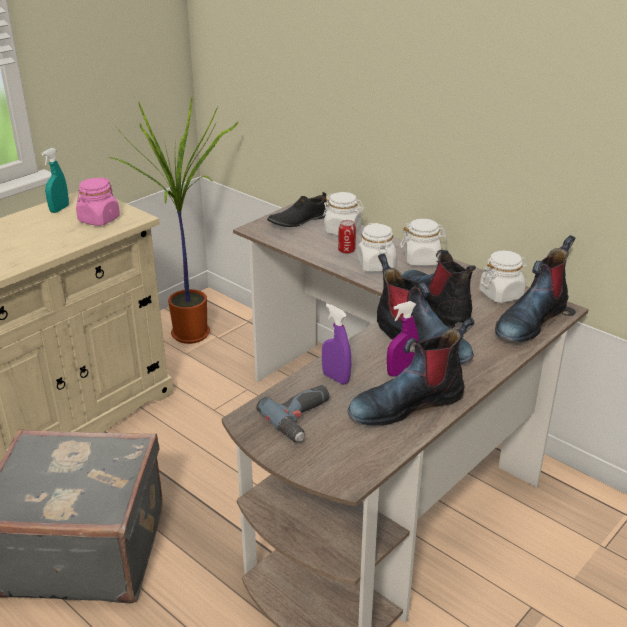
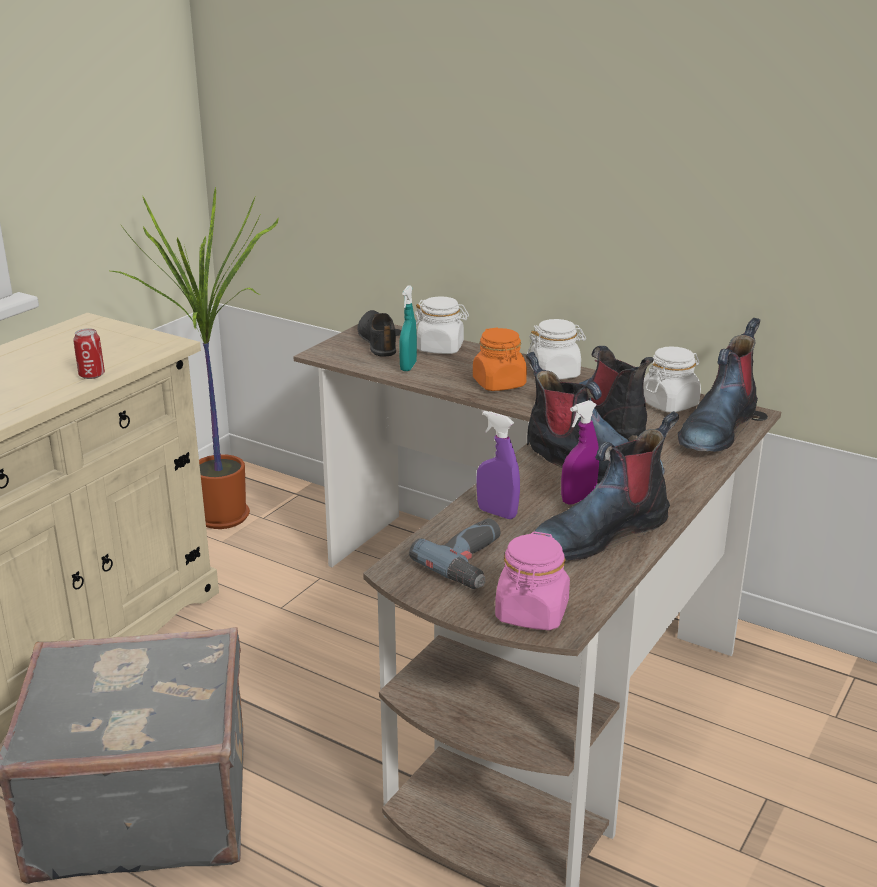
camera: 10 degrees left, 5 degrees down
(59, 209) = (55, 340): turquoise spray bottle -> turquoise spray bottle (408, 367)
(99, 220) = (117, 349): pink jar -> pink jar (532, 613)
(298, 220) = (378, 340): black shoe -> black shoe turned 120 degrees clockwise
(346, 251) = (454, 370): can -> can (92, 375)
(376, 265) = (499, 384): white jar -> orange jar

